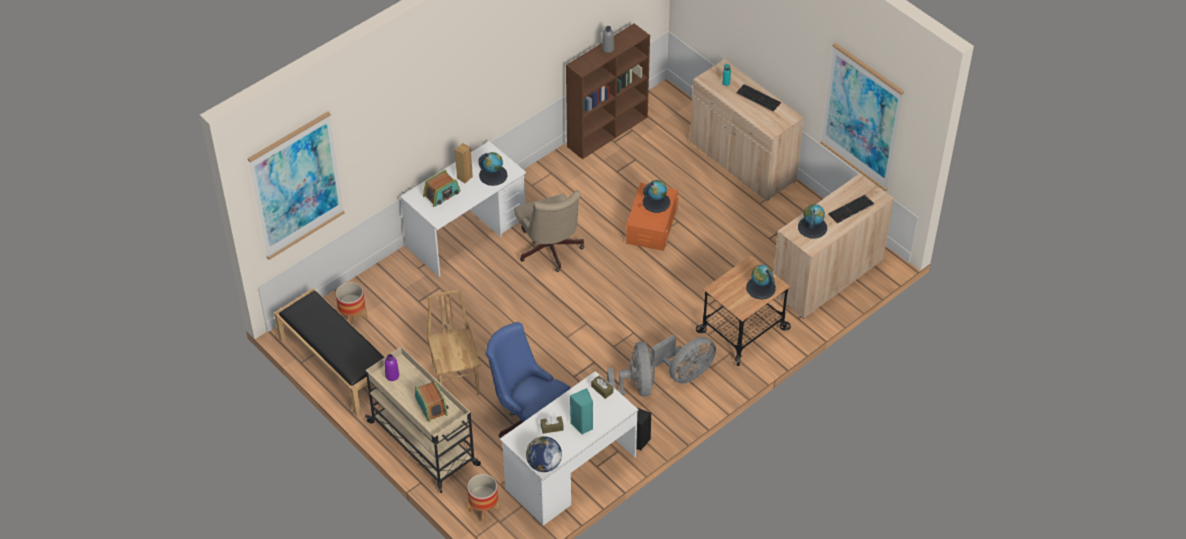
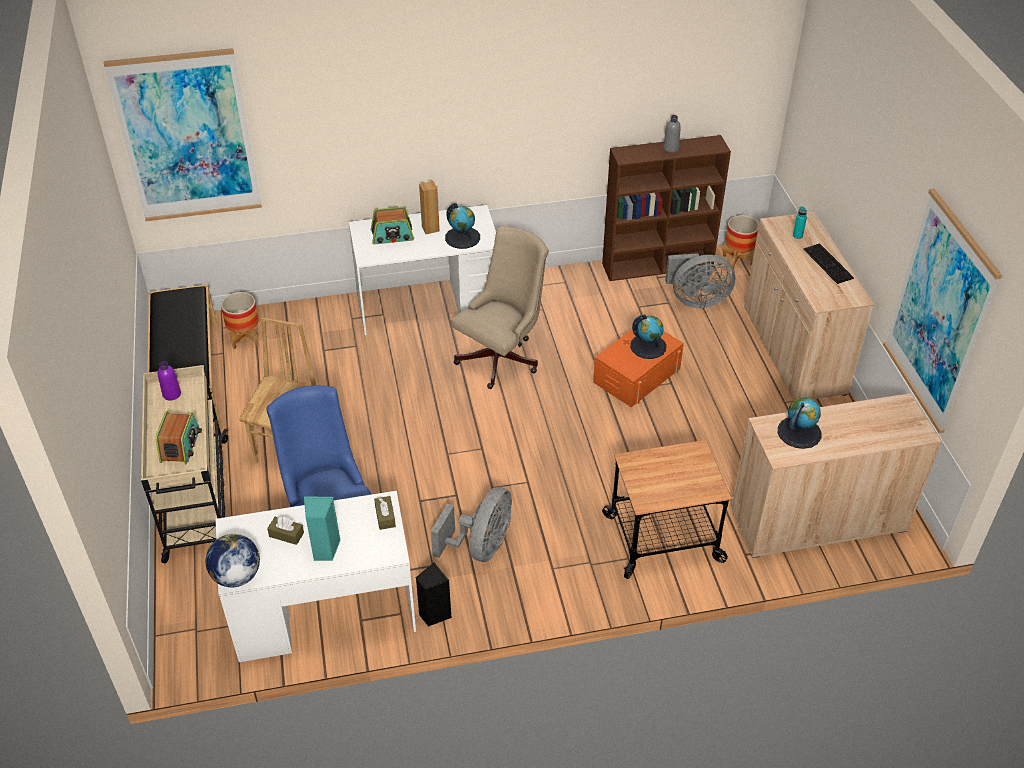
camera: 30 degrees right, 5 degrees down
(483, 510) = (191, 608): planter -> planter (737, 260)
(550, 251) = (502, 357): beige office chair -> beige office chair turned 150 degrees counterclockwise
(685, 373) = (554, 557): grey fan -> grey fan (696, 300)
(760, 288) = (690, 484): globe -> none
(851, 210) = (868, 432): keyboard -> none

